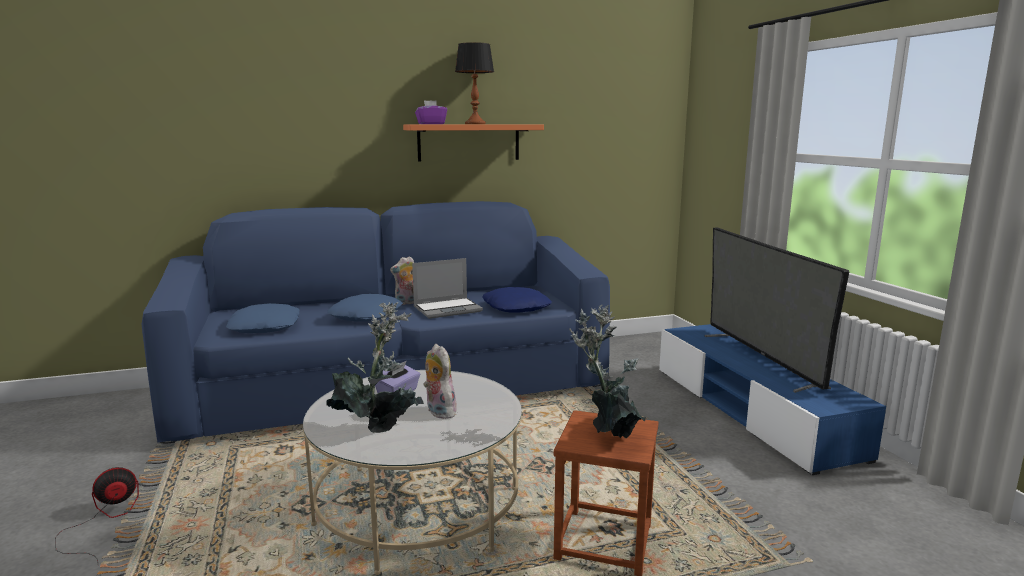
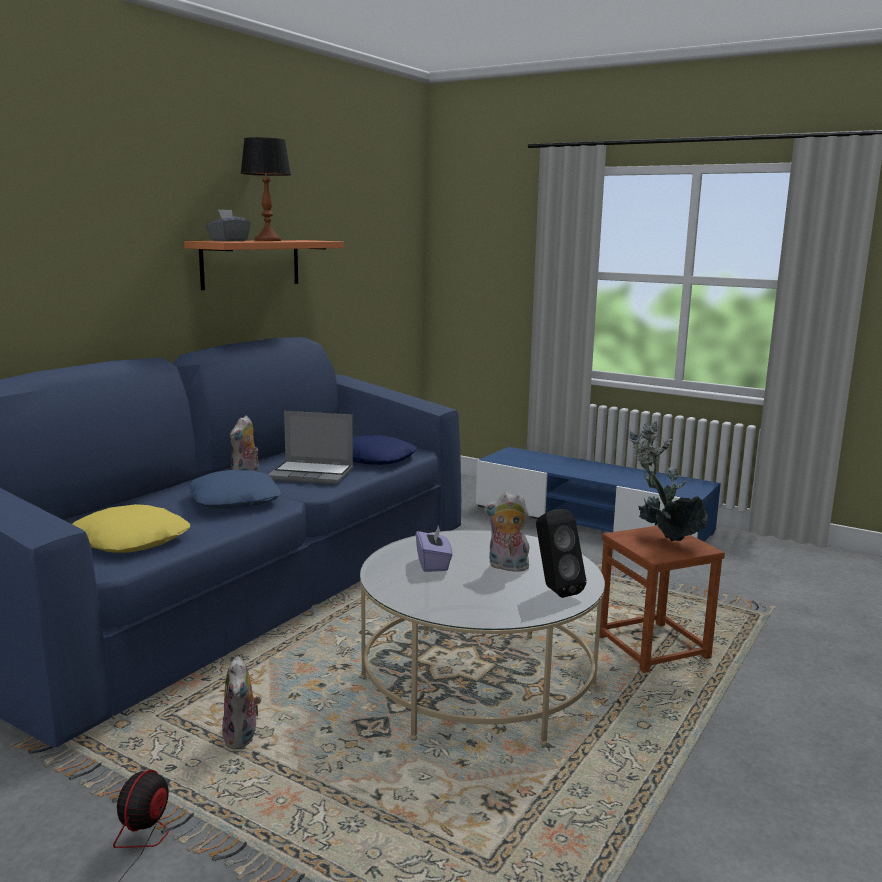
camera: 40 degrees left, 0 degrees up
(241, 478) = (242, 738): none -> plush toy
(266, 327) = (131, 540): blue pillow -> yellow pillow
(379, 425) = (486, 593): potted plant -> none
(428, 441) = (554, 590): none -> black speaker
(431, 124) = (229, 241): purple tissue box -> grey tissue box
(448, 309) = (313, 474): laptop -> laptop turned 75 degrees clockwise
(761, 359) = (594, 468): television -> none

